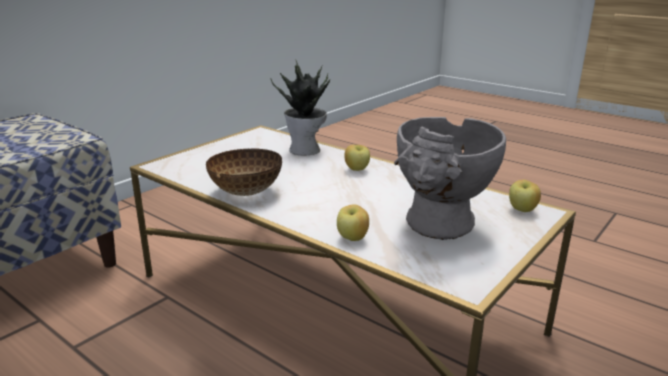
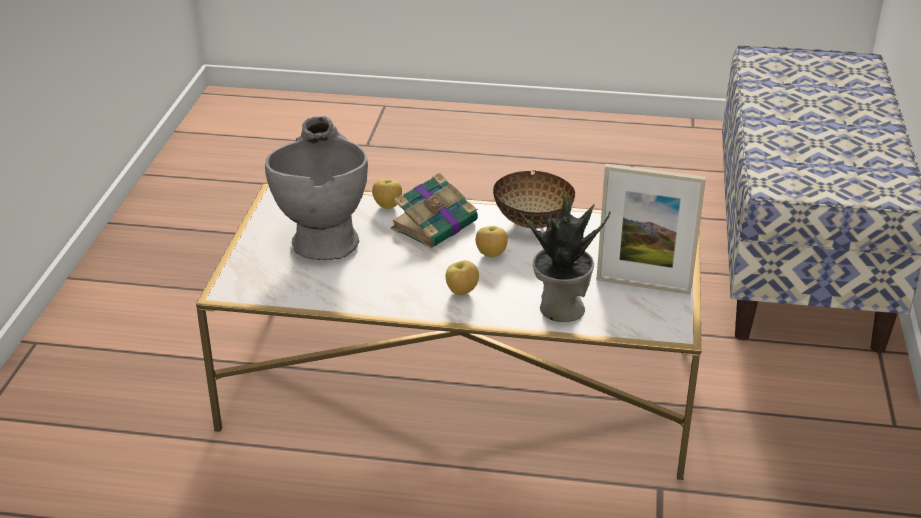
camera: 150 degrees right, 10 degrees up
(240, 147) = (643, 285): none -> picture frame
(325, 211) = (436, 224): none -> book
(522, 210) = (251, 285): apple -> apple (491, 255)

